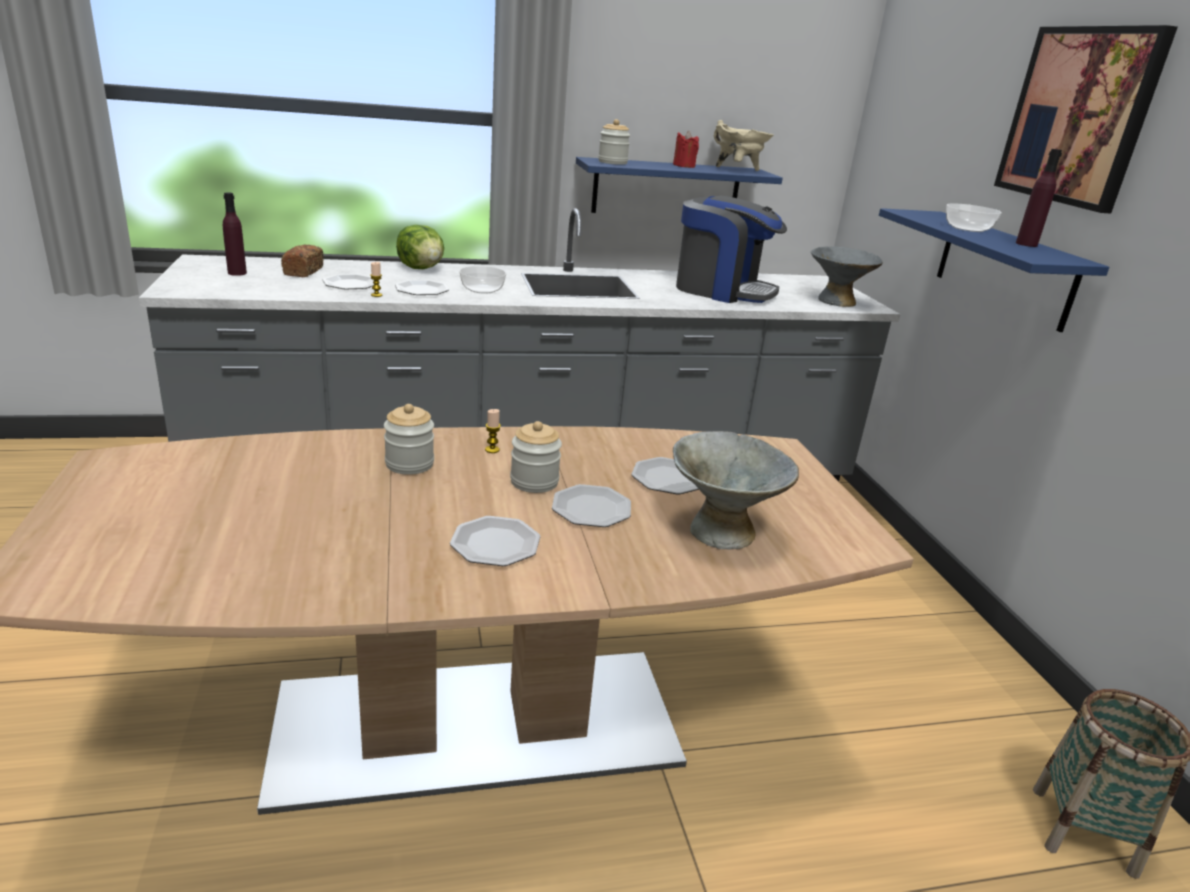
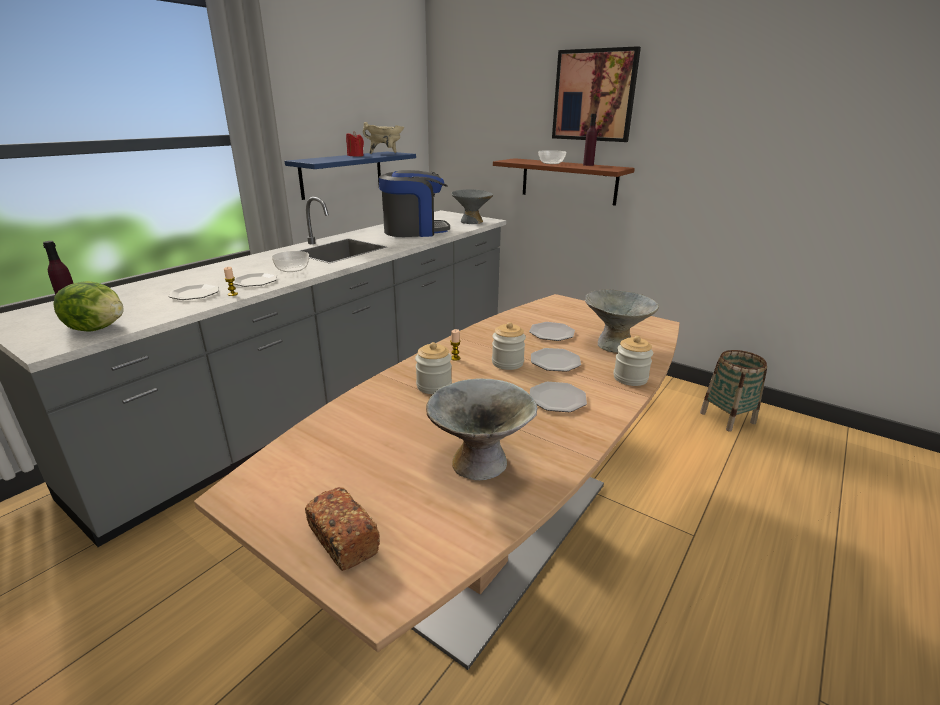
camera: 40 degrees left, 0 degrees up
(285, 550) = (480, 463): none -> grey bowl
(303, 271) = (131, 297): bread -> bread (342, 539)
(421, 268) = (218, 269): lettuce -> lettuce (98, 328)
(612, 162) = (318, 160): jar -> jar (630, 378)
(1004, 269) = (568, 181): blue shelf -> brown shelf

